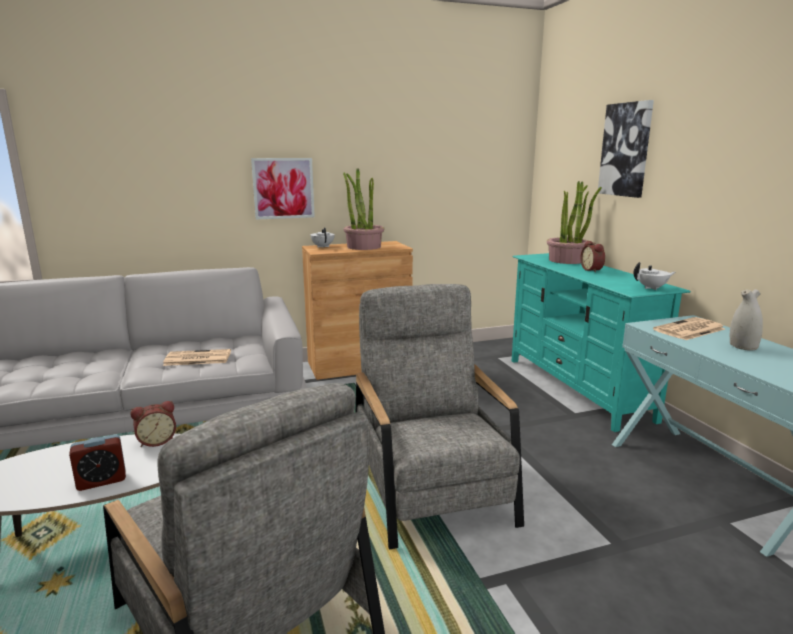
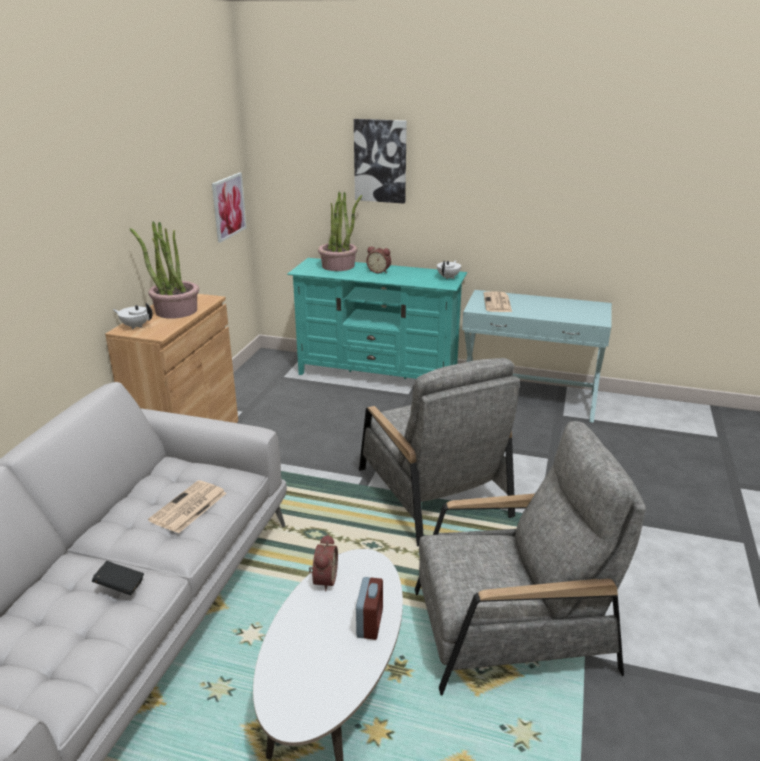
camera: 55 degrees left, 10 degrees up
(91, 370) = (120, 586): none -> black book
(283, 188) = (76, 268): picture -> picture (228, 206)
(431, 486) = (432, 492): grey armchair -> grey armchair turned 135 degrees counterclockwise
(742, 347) = (538, 305): white vase -> none

